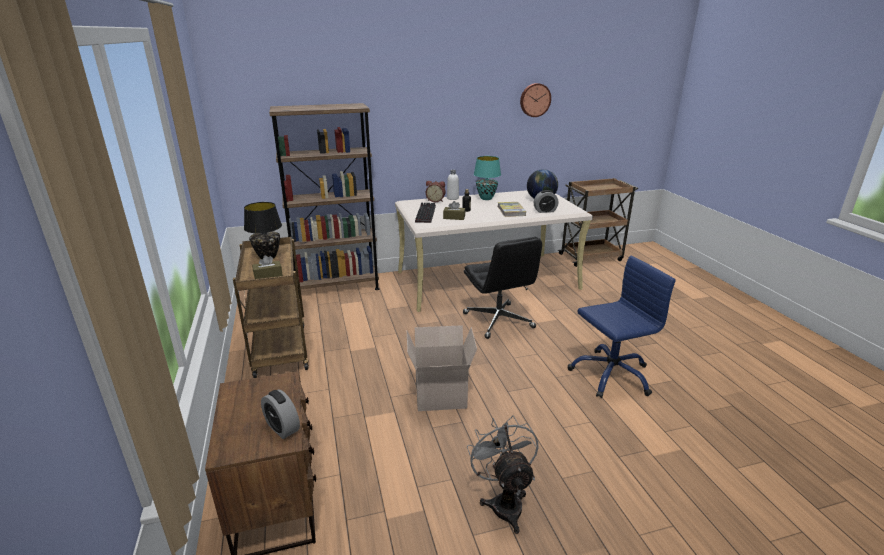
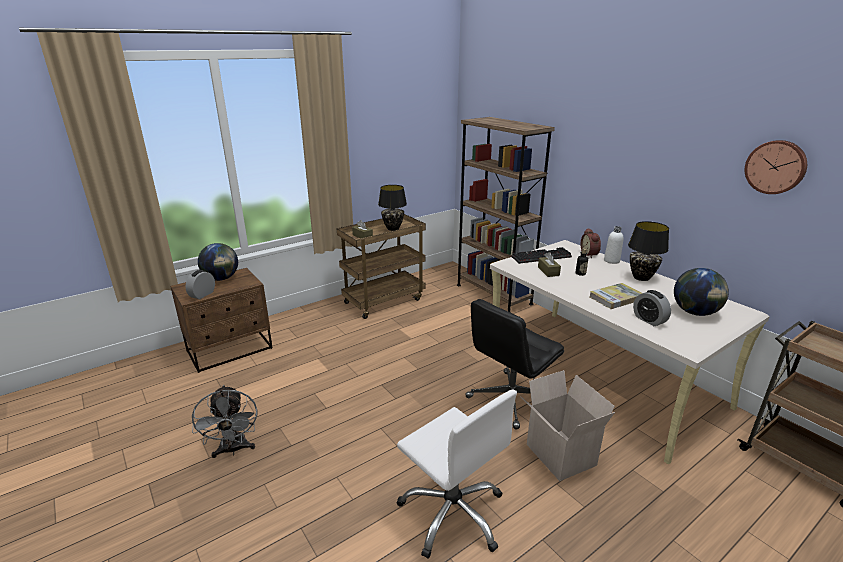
camera: 70 degrees right, 0 degrees up
(238, 408) = (221, 278): none -> globe
(440, 397) = (355, 388): cardboard box -> cardboard box (558, 455)
(486, 198) = (641, 278): turquoise table lamp -> black table lamp
(504, 502) = (233, 450): grey fan -> grey fan turned 105 degrees clockwise
(610, 374) = (453, 512): blue office chair -> white office chair

